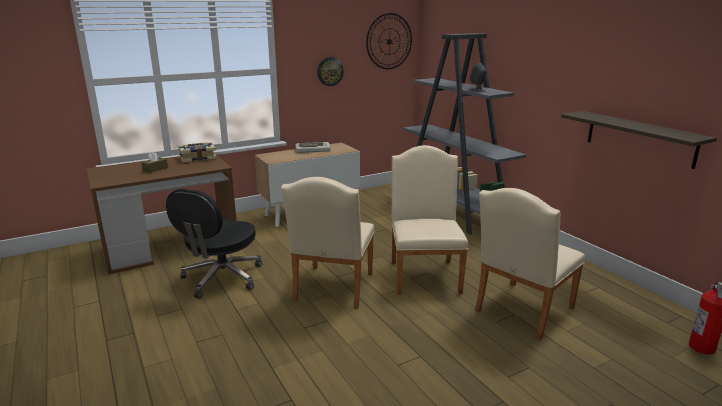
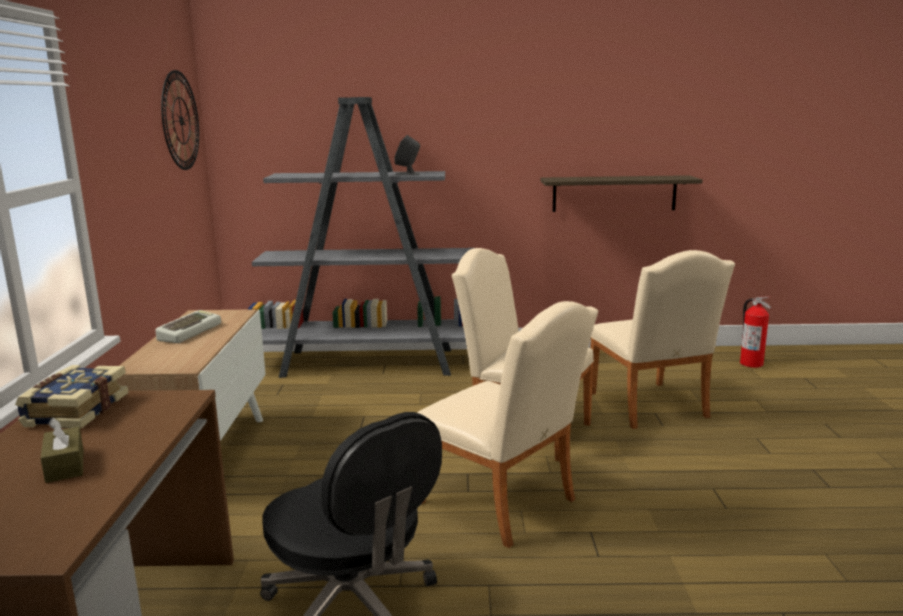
camera: 60 degrees left, 5 degrees down
(330, 71) = (136, 179): wall clock -> none

